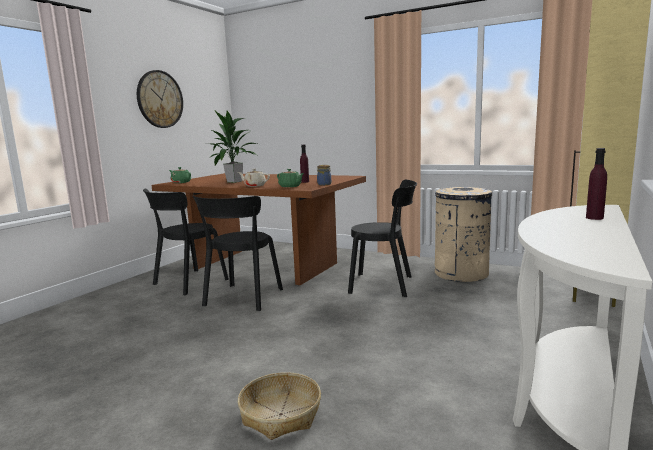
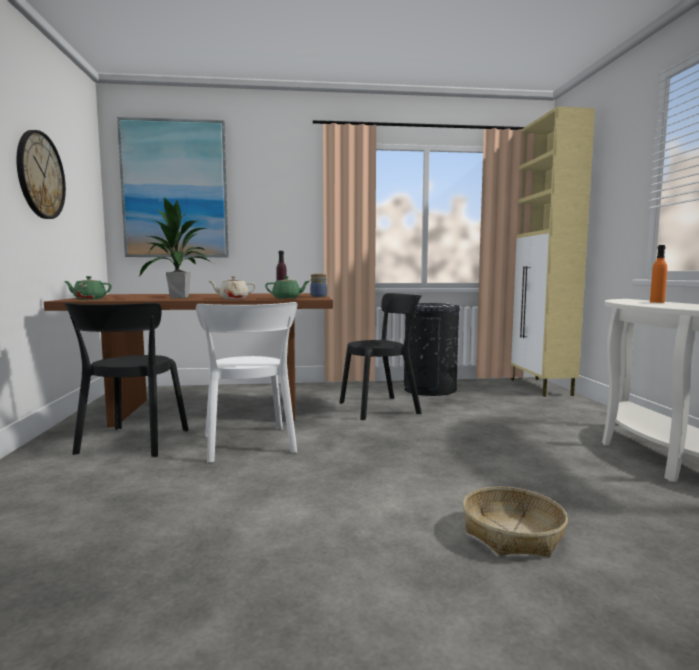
camera: 35 degrees left, 5 degrees down
(242, 299) = (249, 445): black chair -> white chair
(271, 90) = (175, 189): none -> picture
(461, 273) = (429, 389): beige trash can -> black trash can
(594, 218) = (657, 302): purple bottle -> orange bottle

